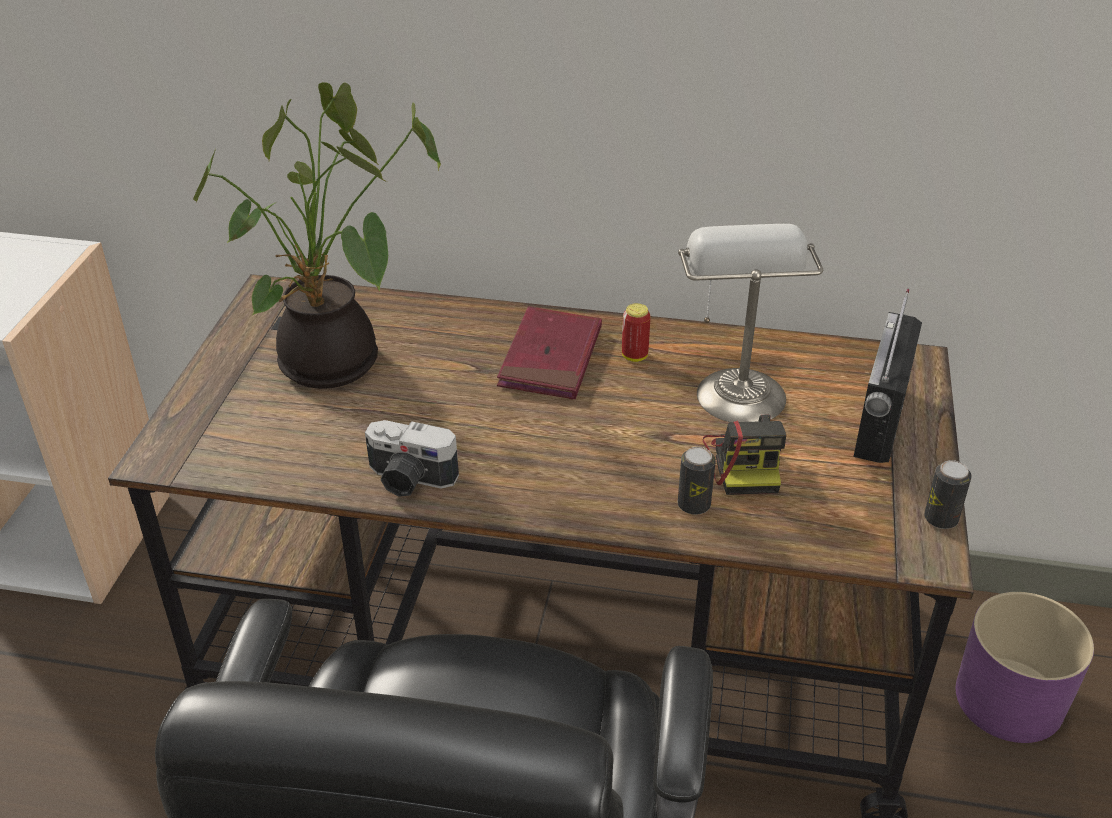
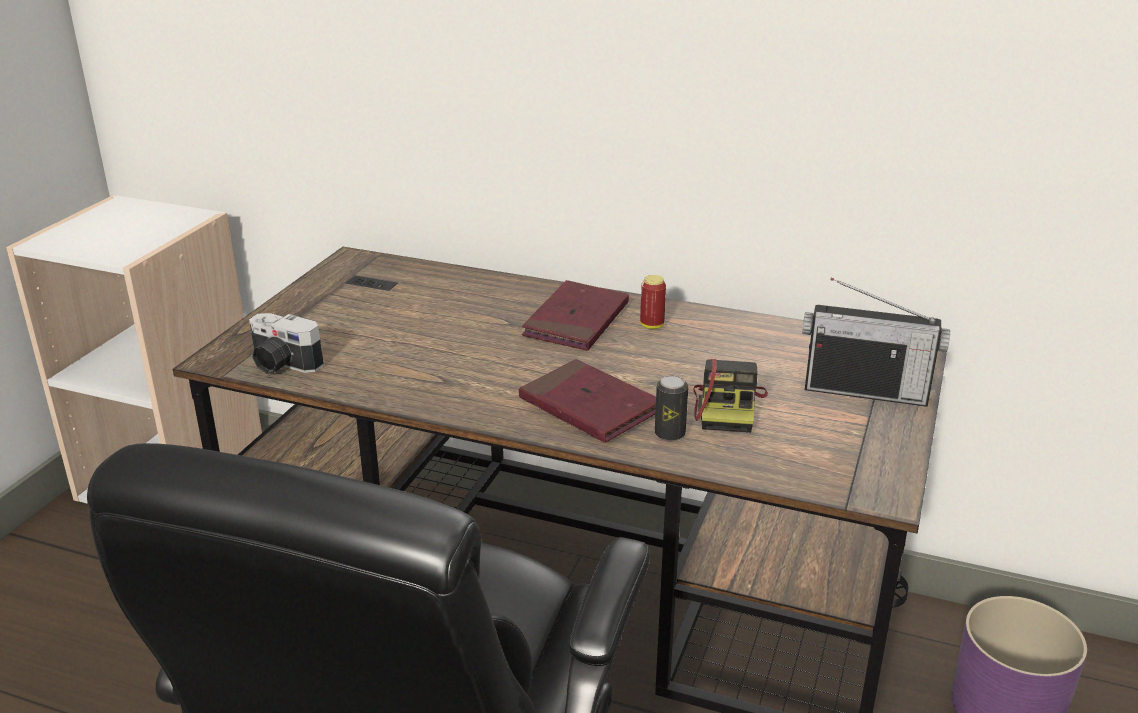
camera: 10 degrees right, 10 degrees down
(335, 366) = (389, 311): potted plant -> none
(409, 480) = (421, 393): camera -> camera (281, 365)
(598, 477) = (589, 406): none -> red book
(735, 384) = (737, 352): white table lamp -> none
(880, 422) = (865, 391): radio -> radio turned 105 degrees counterclockwise
(940, 519) = (902, 467): can -> none

